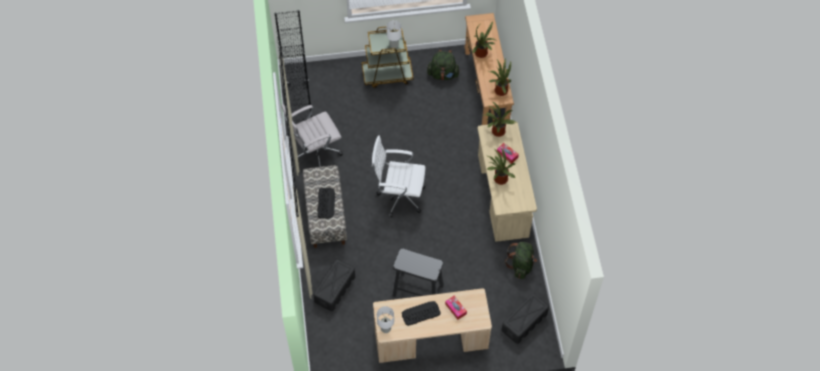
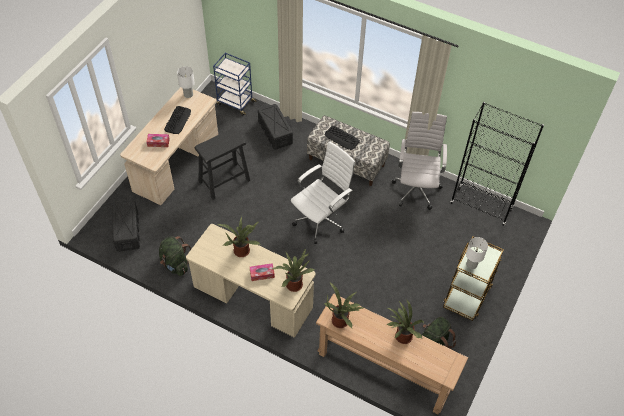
camera: 125 degrees right, 5 degrees down
(325, 346) = (235, 103): none -> blue cart

